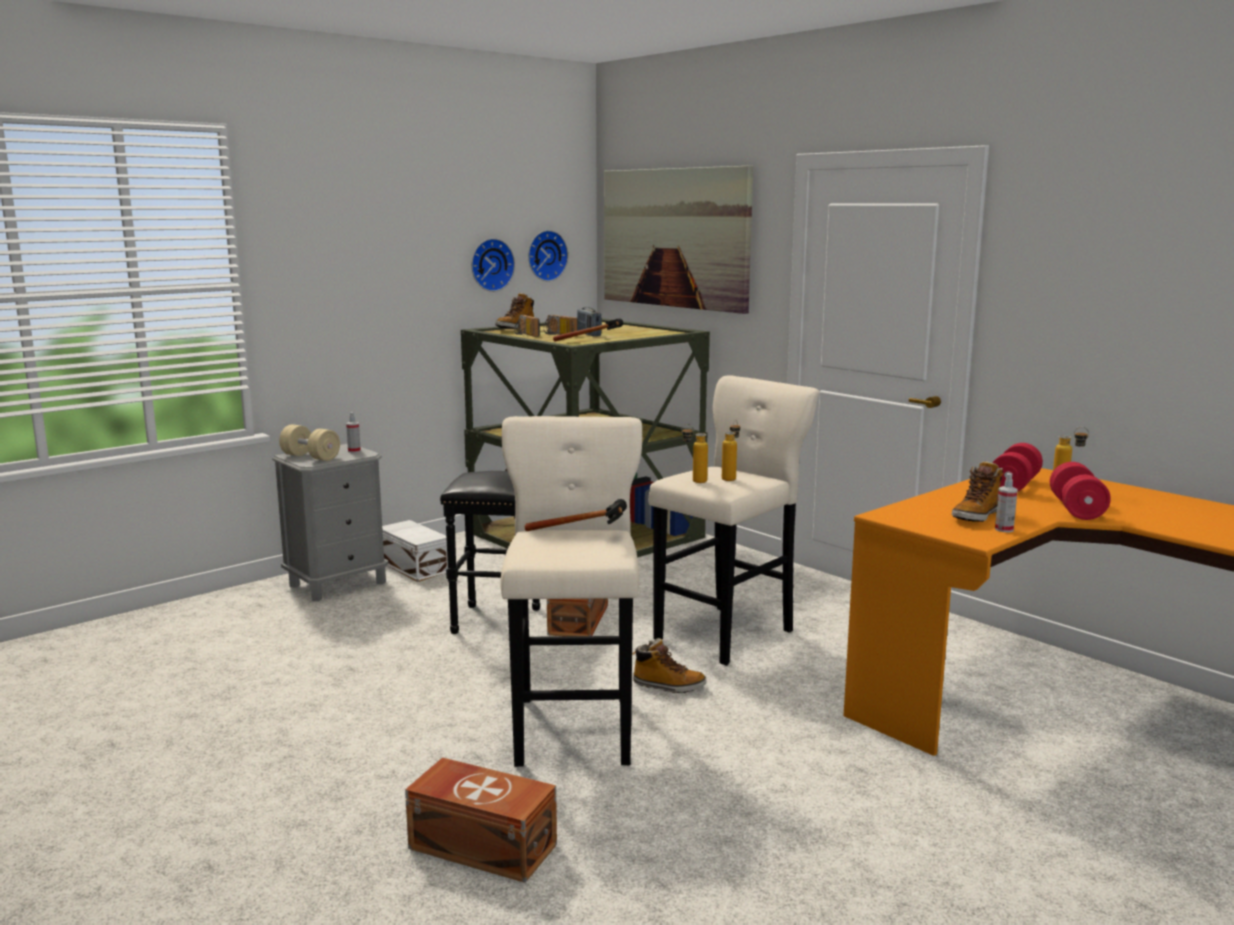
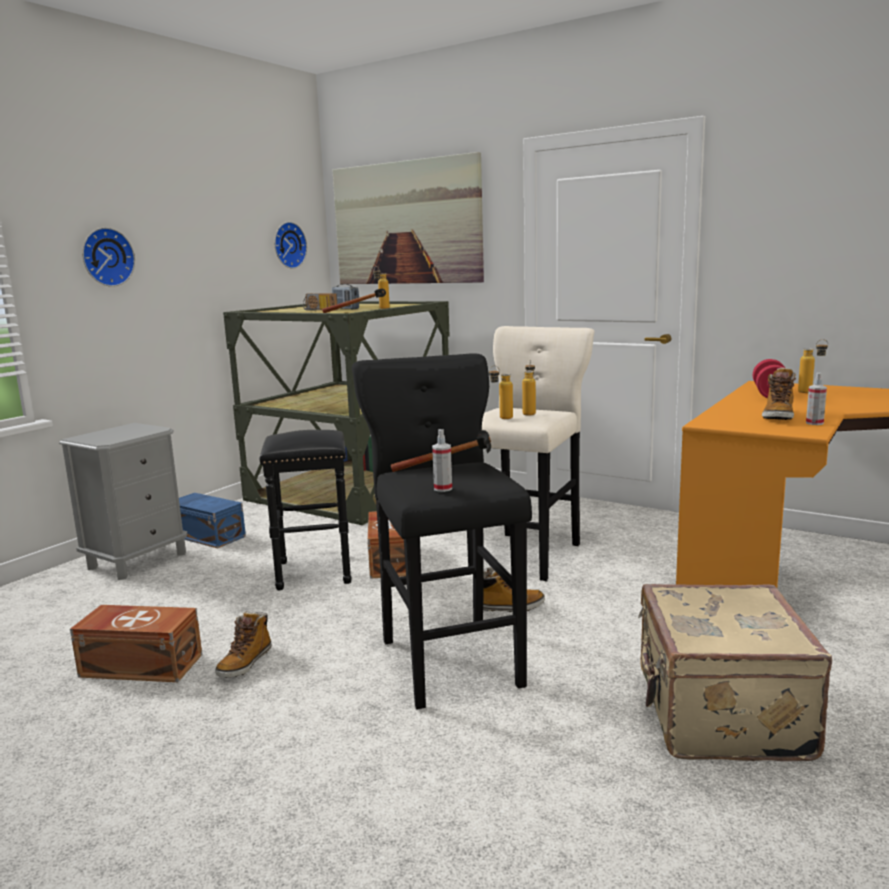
camera: 15 degrees left, 0 degrees up
(310, 457) = (102, 437): beige dumbbell -> none
(354, 451) = (144, 428): spray bottle -> spray bottle (443, 488)
(414, 567) = (207, 535): white storage box -> blue storage box
(482, 844) = (434, 801): brown storage box -> brown storage box (140, 664)
(490, 264) = (243, 252): wall clock -> wall clock (106, 257)
(515, 328) = (273, 308): boot -> boot (245, 663)
(525, 334) = (288, 312): radio -> none
(574, 726) = (449, 658): beige stool -> black stool
(624, 338) = (381, 308): none -> bottle
(802, 825) = (718, 715): none -> beige suitcase
(1076, 509) = (843, 405): red dumbbell -> none

